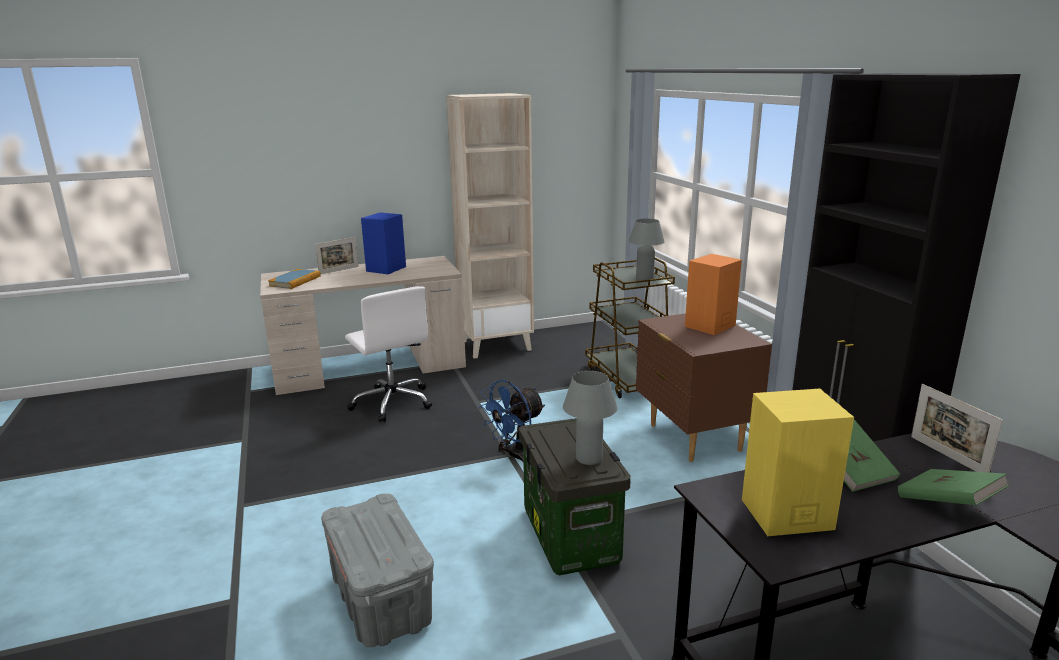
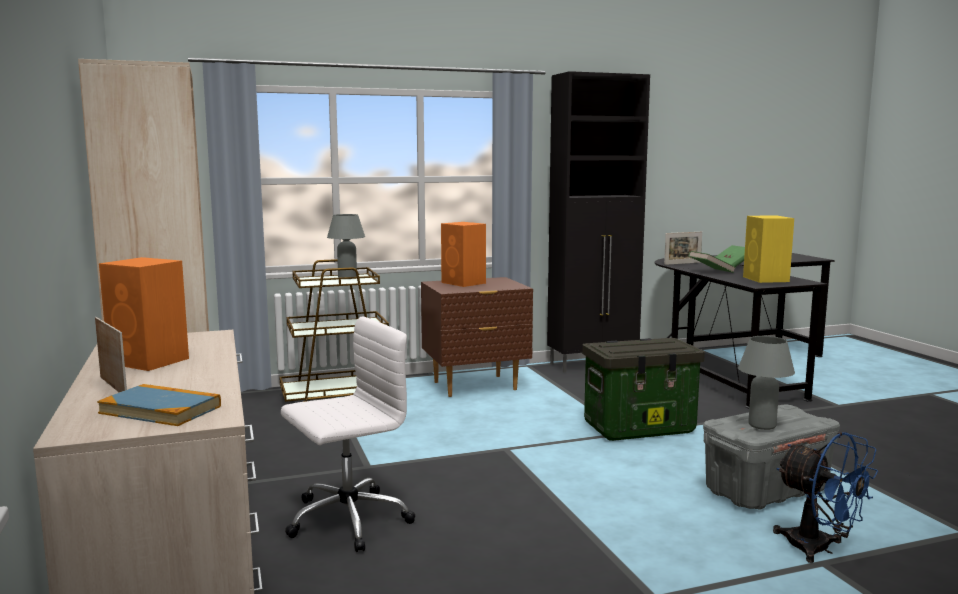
camera: 90 degrees left, 10 degrees down
(385, 269) = (150, 361): blue speaker -> orange speaker
(515, 456) = (509, 446): blue fan -> blue fan (819, 549)
(589, 459) = (657, 342): grey table lamp -> grey table lamp (762, 425)

